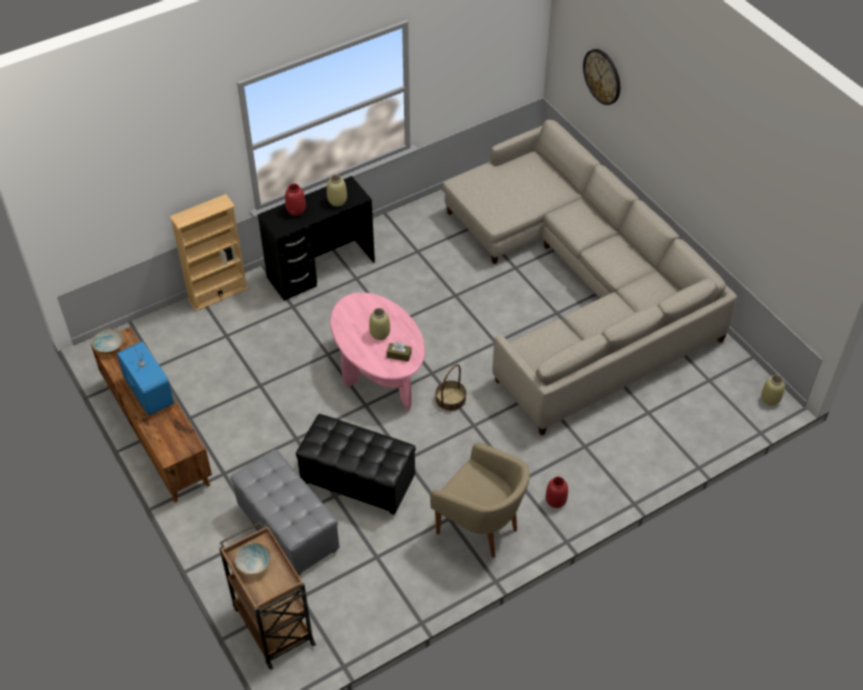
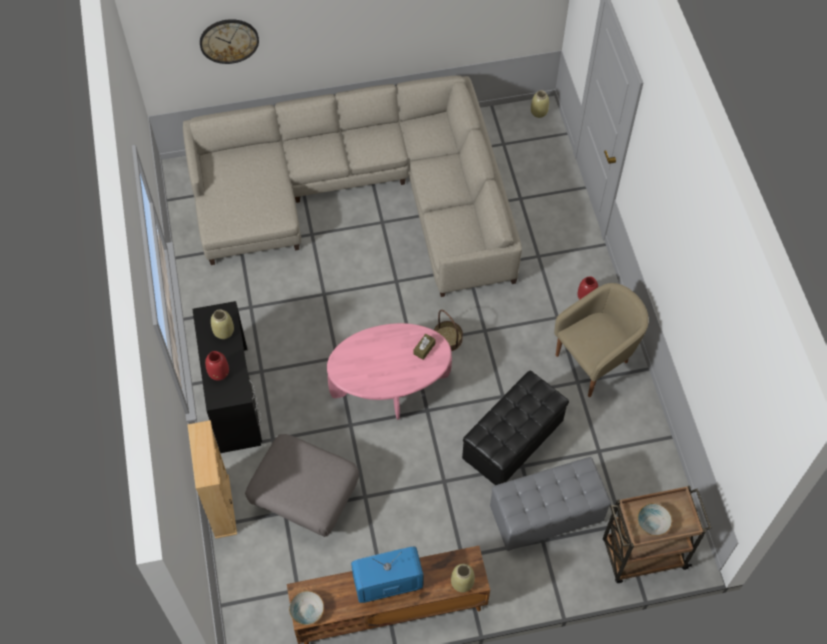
camera: 70 degrees left, 10 degrees up
(243, 345) = (304, 499): none -> grey ottoman
(379, 334) = (391, 357): beige vase -> beige vase (462, 583)

